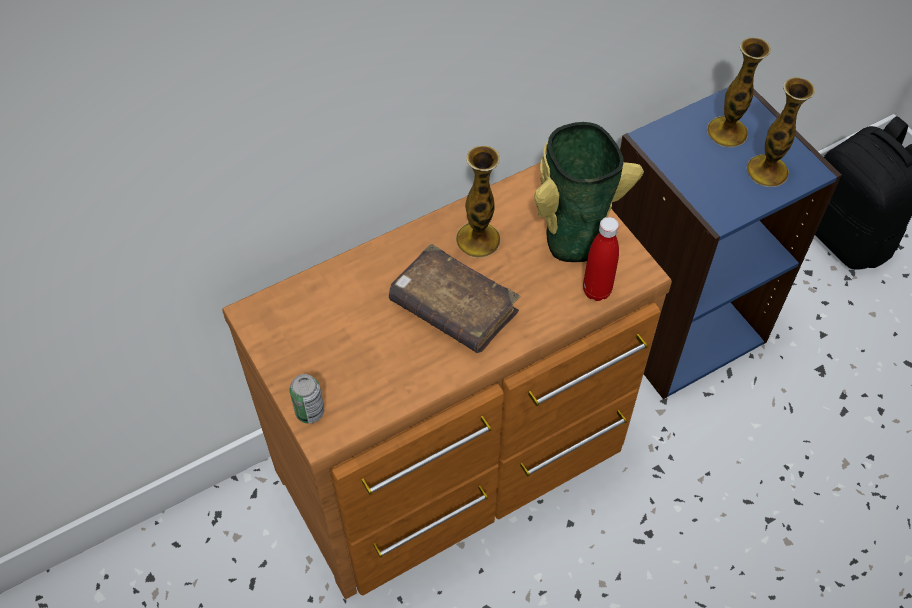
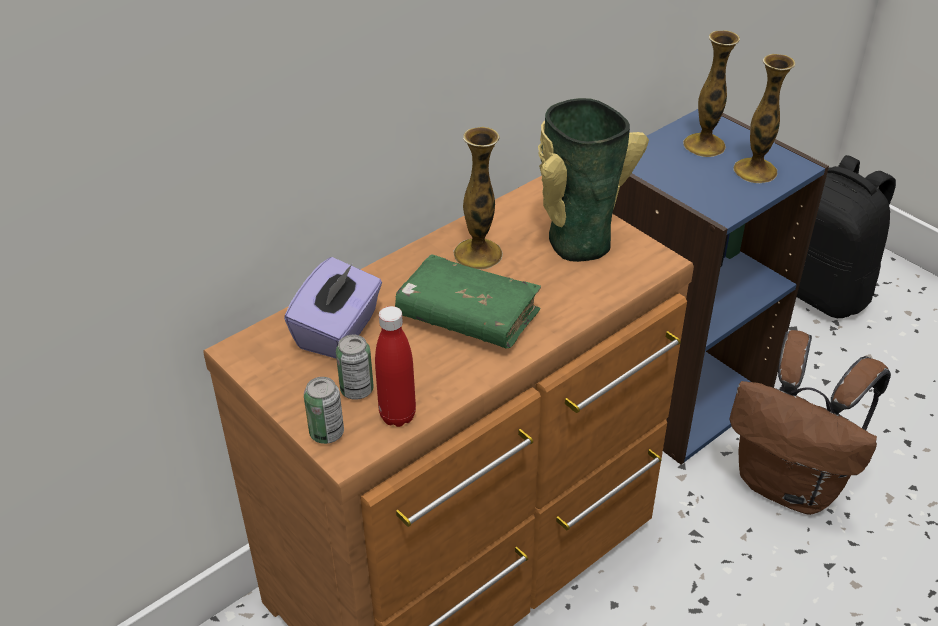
camera: 10 degrees left, 15 degrees down
(339, 307) = (338, 331): none -> purple tissue box
(343, 372) = (357, 390): none -> can
(453, 308) = (467, 316): brown book -> green book
(596, 291) = (618, 282): red bottle -> red bottle (397, 415)
(758, 435) = (790, 484): none -> brown backpack

